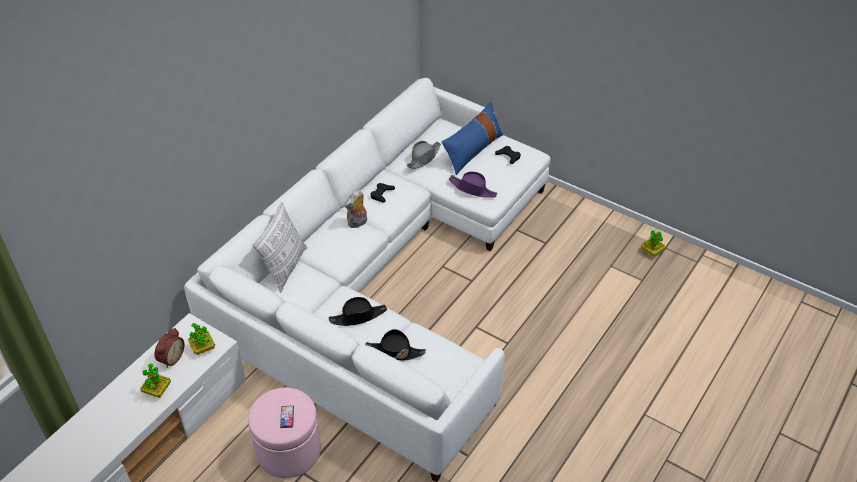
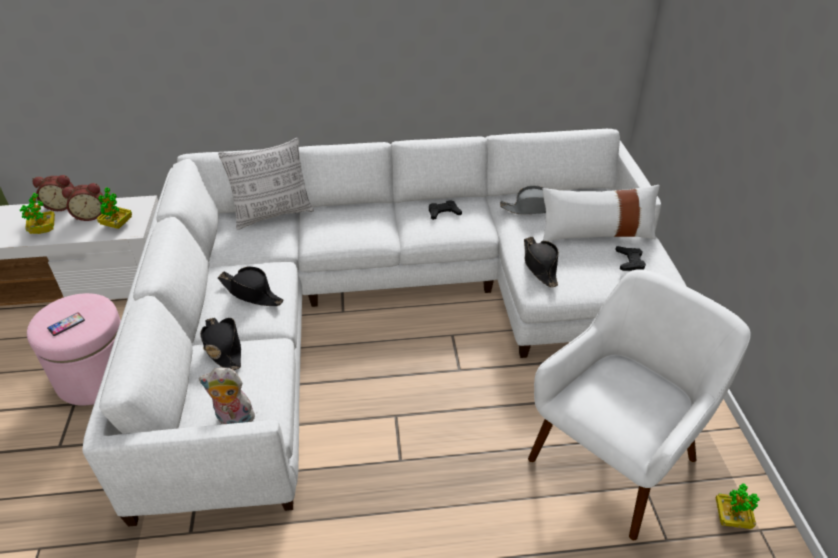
camera: 50 degrees right, 5 degrees down
(135, 369) = (62, 206): none -> alarm clock
(357, 223) = (384, 222): plush toy -> plush toy (233, 420)
(473, 150) = (596, 233): blue pillow -> white pillow
(473, 189) = (540, 266): purple hat -> black hat
(587, 264) = (615, 459): none -> white armchair

